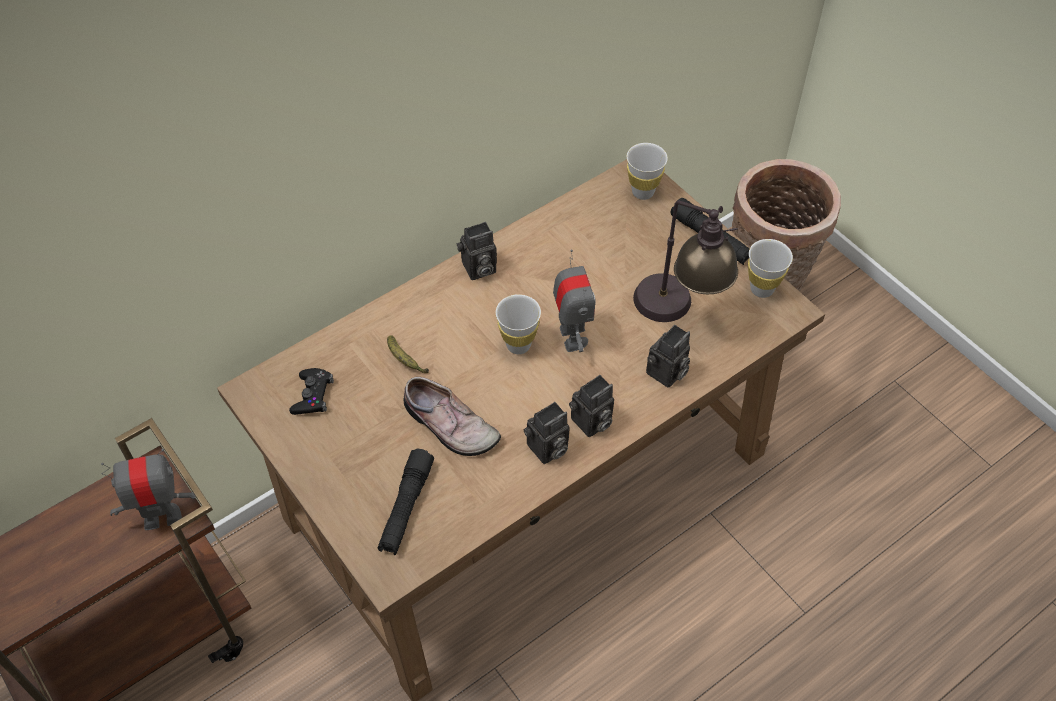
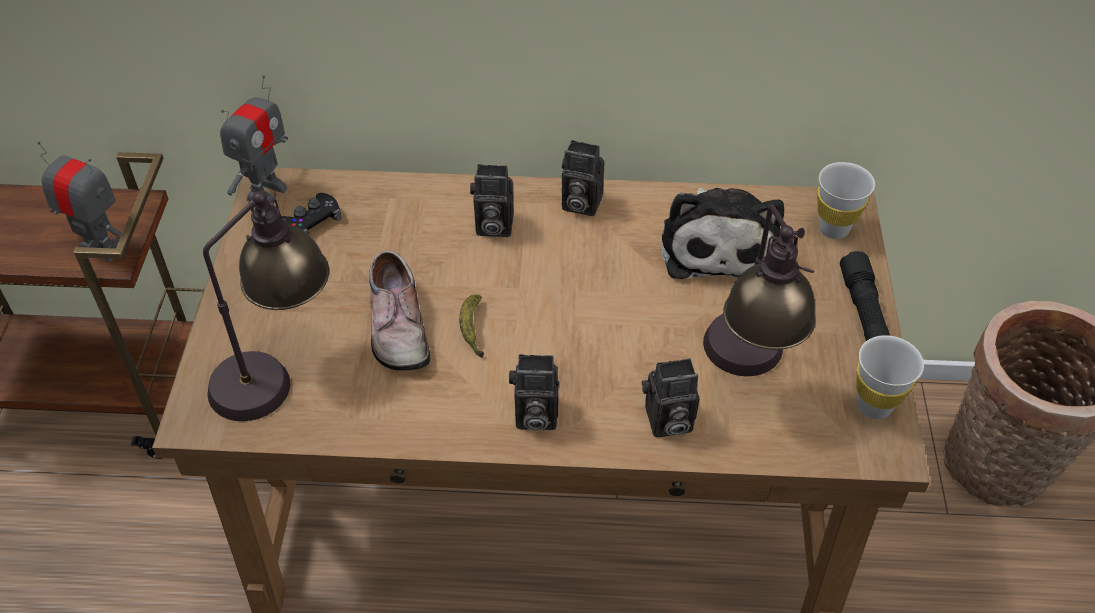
camera: 40 degrees right, 5 degrees down
(404, 360) = (422, 241): banana -> banana (472, 329)
(406, 507) = (277, 371): black flashlight -> table lamp
(518, 345) = (542, 295): white cup -> none
(547, 450) = (462, 411): camera -> camera (492, 226)
(572, 337) = (604, 322): toy robot -> toy robot (266, 191)
(587, 244) = (716, 244): none -> plush toy

